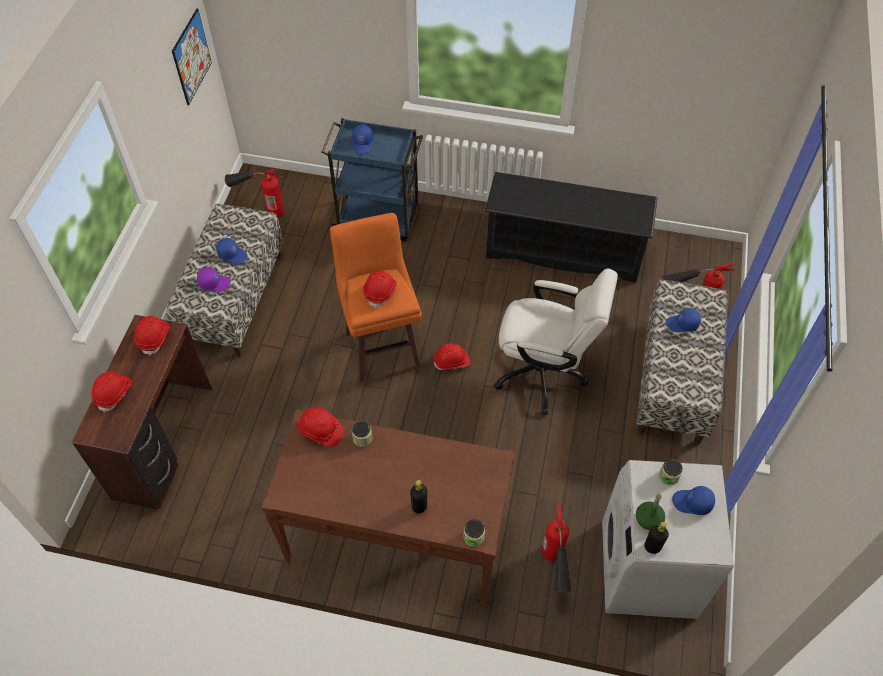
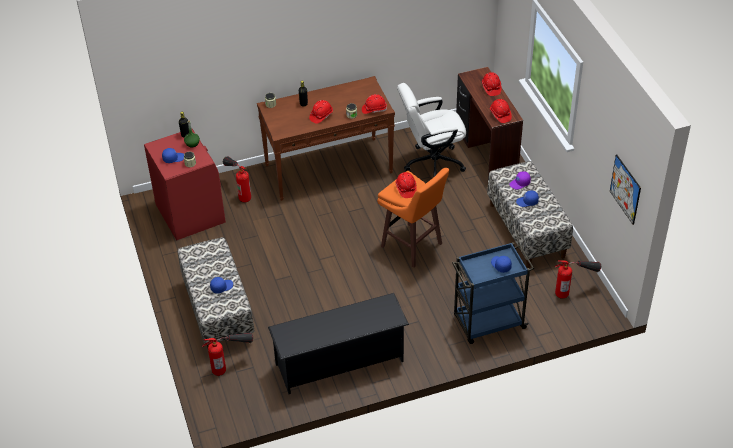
camera: 150 degrees right, 10 degrees down
(452, 362) = (364, 258): red hard hat -> red hard hat (321, 116)
(545, 375) = (302, 277): white office chair -> white office chair (431, 165)
(646, 568) = (191, 212): white washing machine -> red washing machine

